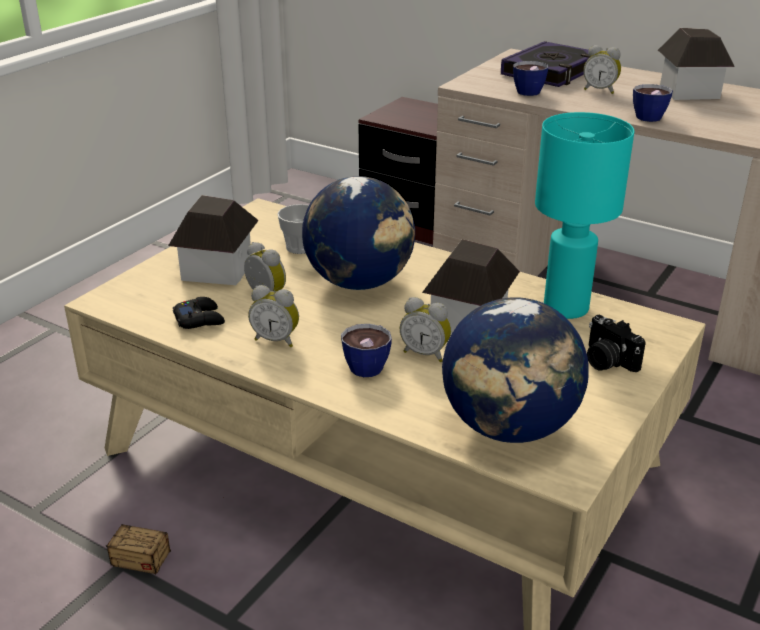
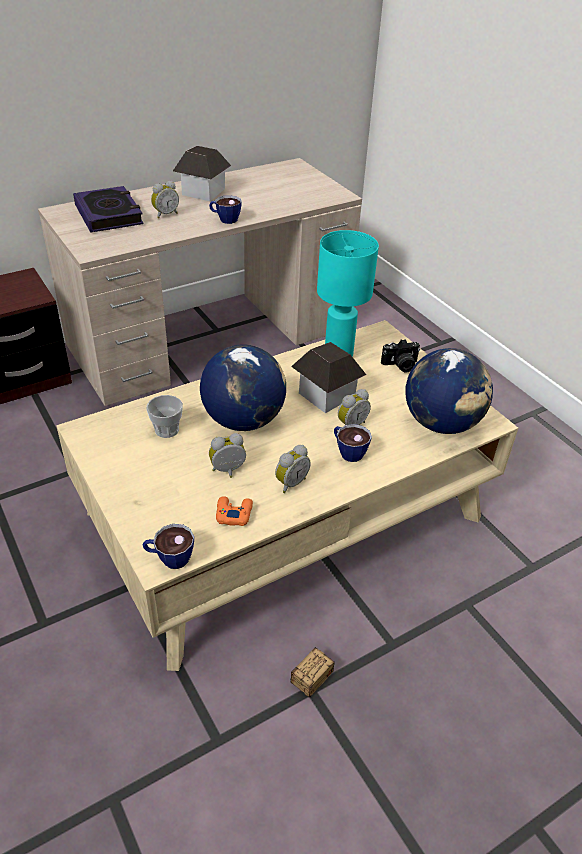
camera: 65 degrees left, 10 degrees up
(199, 319) = (233, 513): black game controller -> orange game controller
(217, 269) = (164, 483): toy house -> none
(525, 90) = (132, 237): cup -> cup (169, 558)

